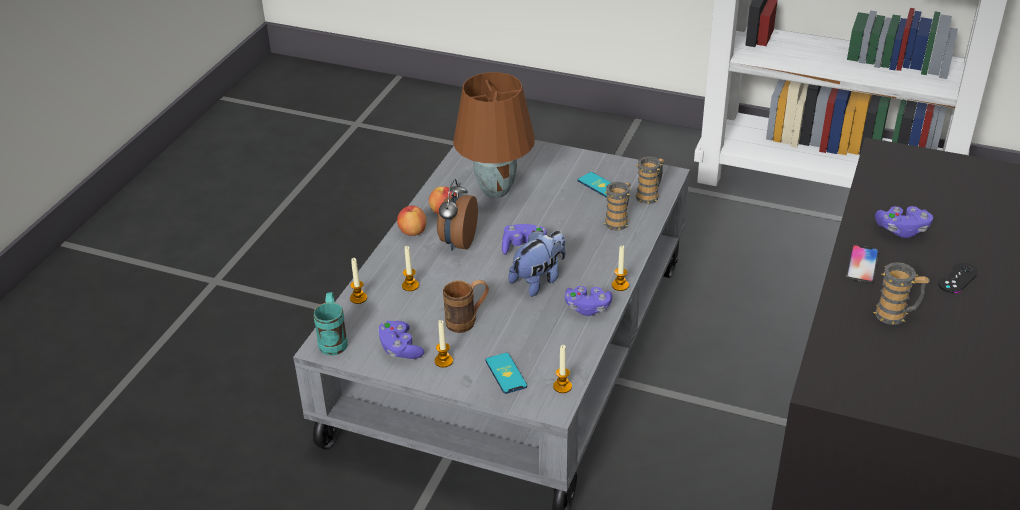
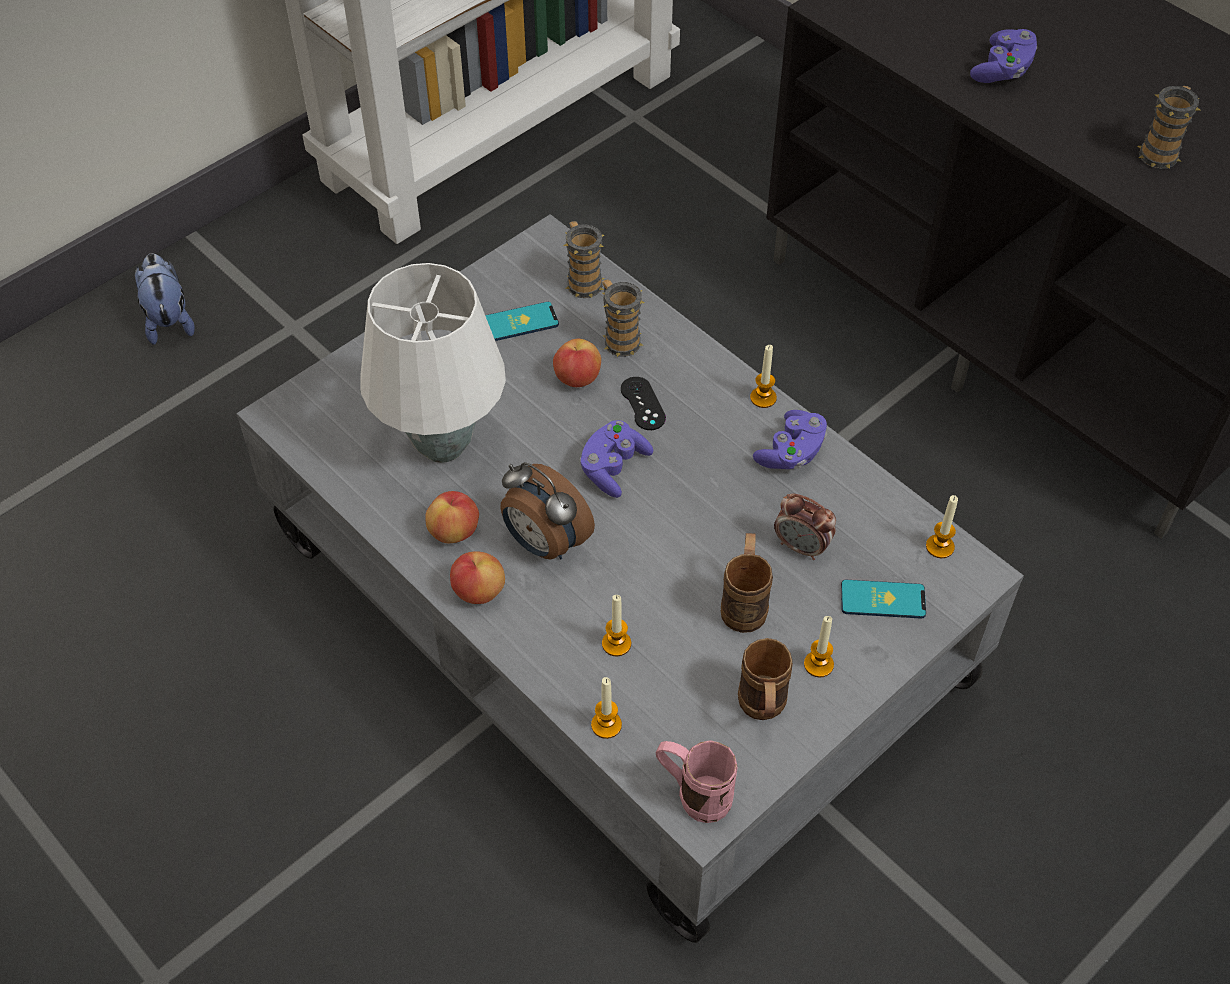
camera: 65 degrees left, 15 degrees up
(334, 340) = (693, 794): turquoise mug -> pink mug
(400, 349) = (762, 710): purple game controller -> brown mug
(495, 189) = (441, 445): brown table lamp -> white table lamp
(521, 331) = (801, 547): none -> alarm clock
(539, 280) = (698, 481): plush toy -> plush toy (169, 320)
(577, 217) = (577, 378): none -> apple
(862, 265) = (1053, 133): phone -> none
(958, 278) = (1116, 73): black game controller -> black game controller (643, 404)

